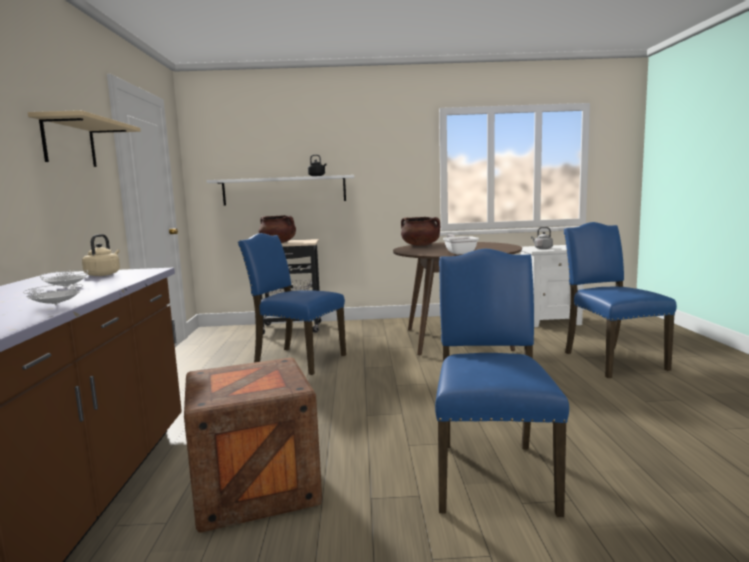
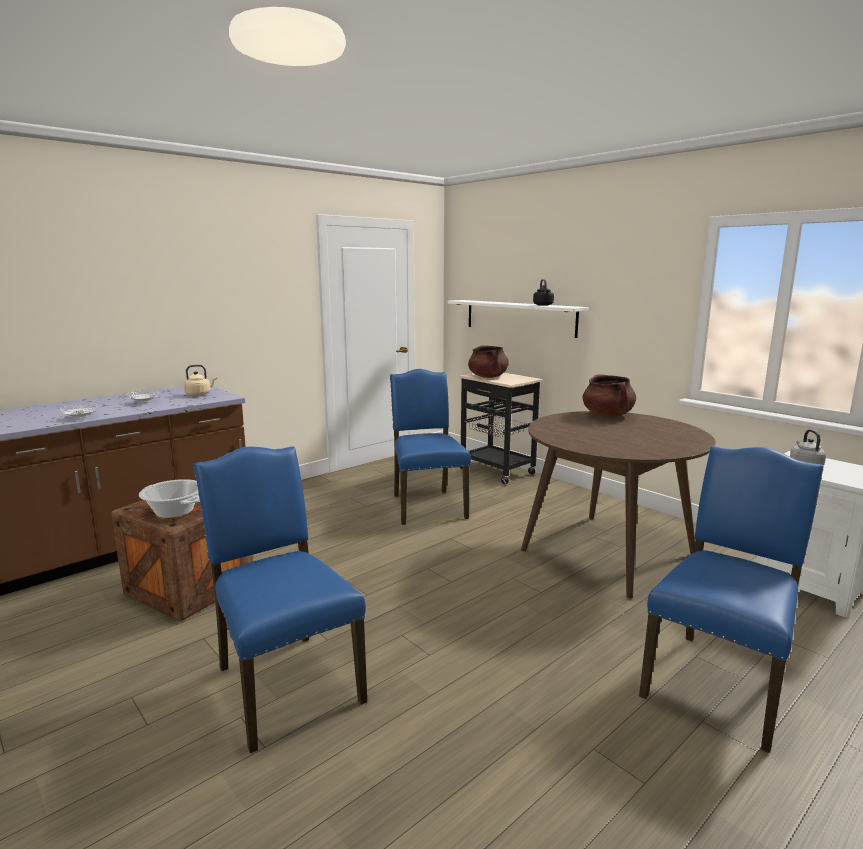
camera: 50 degrees right, 5 degrees up
(69, 143) = (247, 283): beige shelf -> none
(264, 384) = (174, 511): none -> cooking pot
(459, 253) = (578, 440): frying pan -> none
(491, 473) = (284, 683): blue chair -> blue chair turned 90 degrees counterclockwise

